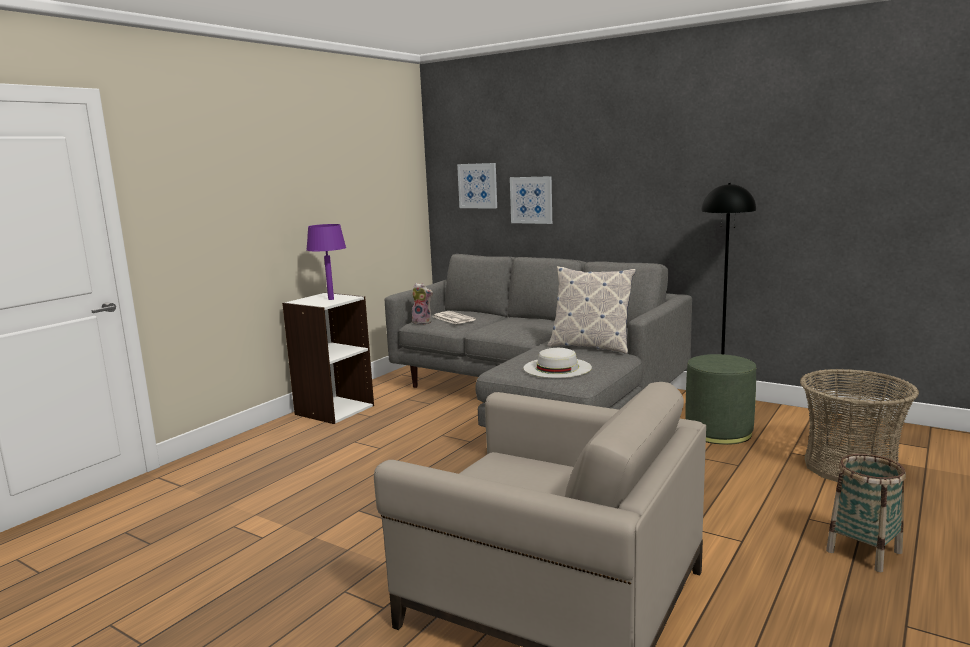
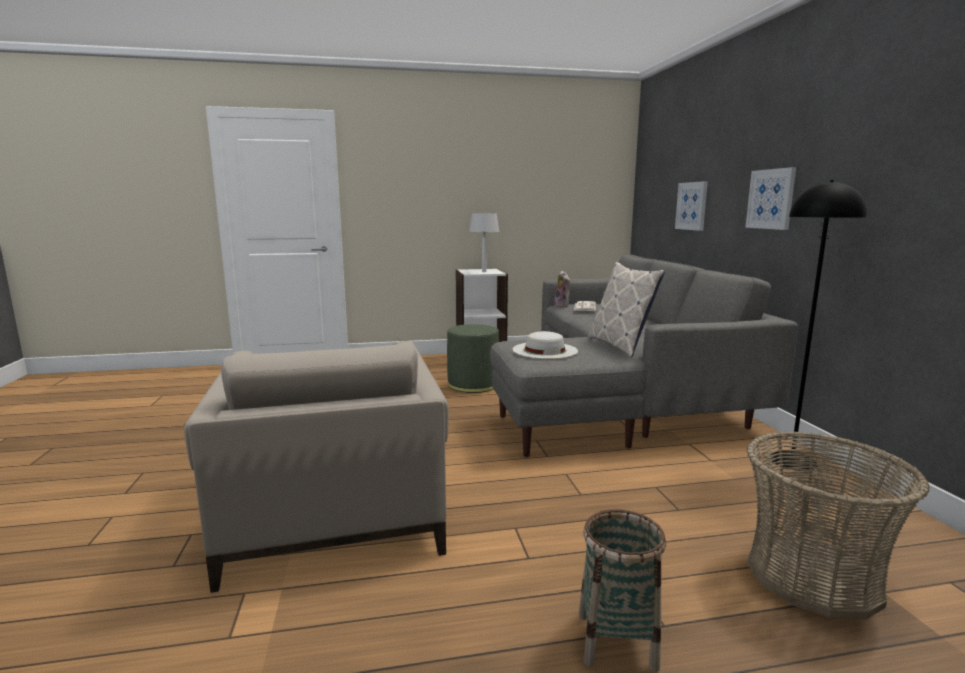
camera: 45 degrees right, 0 degrees up
(331, 299) = (484, 271): purple table lamp -> grey table lamp
(478, 185) = (660, 192): picture -> picture (771, 199)
(718, 432) = (730, 478): green ottoman -> green ottoman (473, 384)

